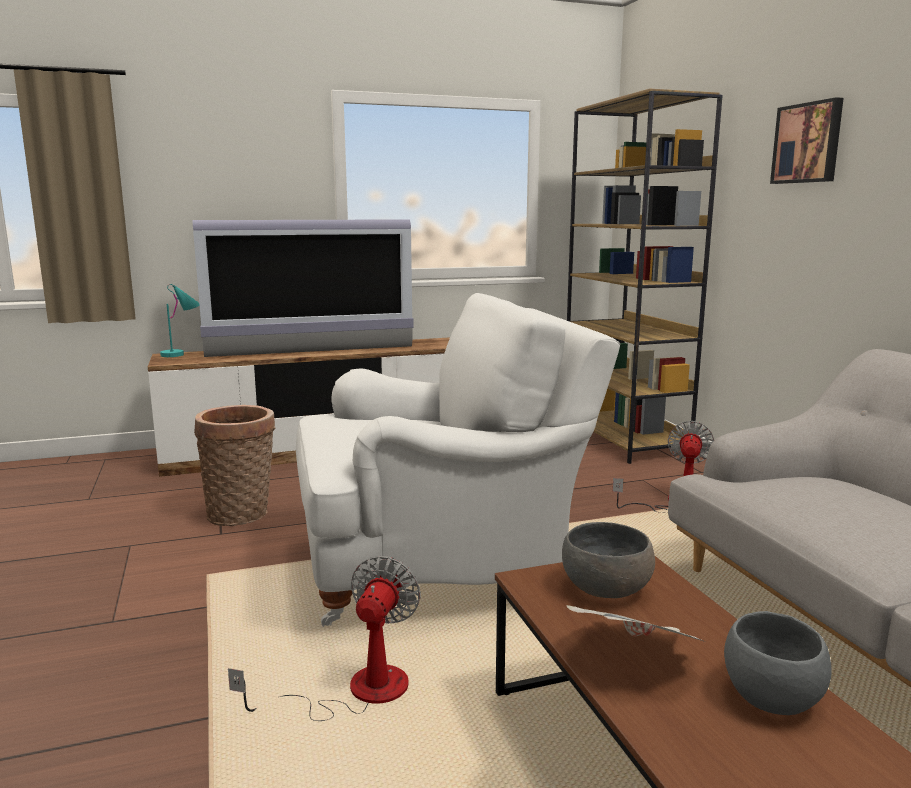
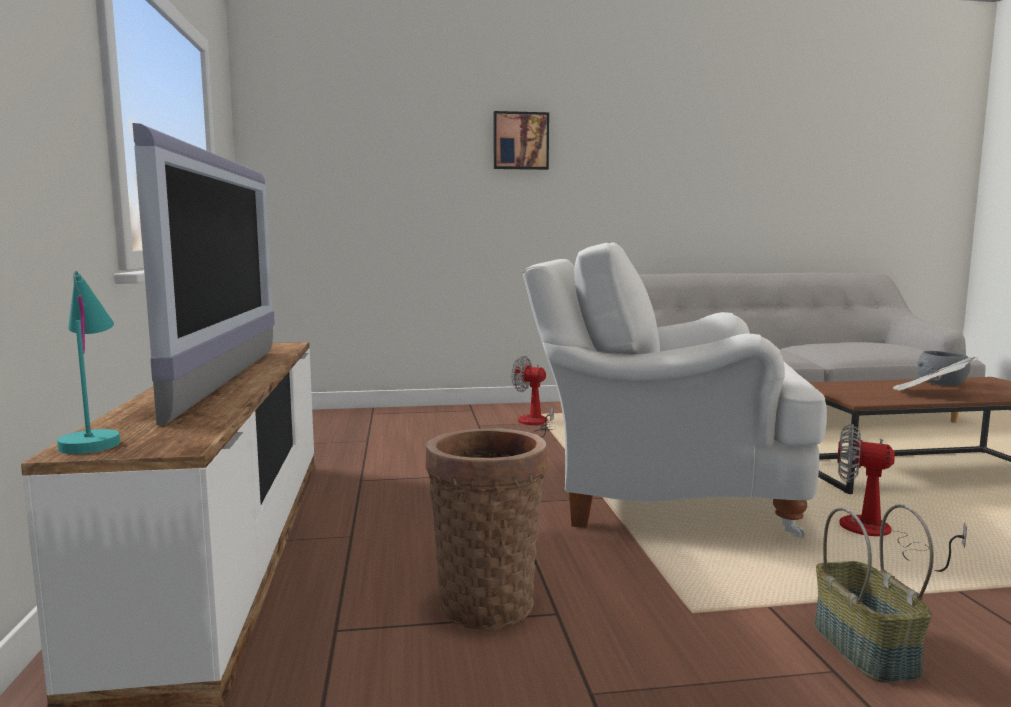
camera: 80 degrees left, 5 degrees down
(133, 637) = (862, 648): none -> basket
(440, 570) = (663, 500): white armchair -> white armchair turned 75 degrees counterclockwise
(606, 588) = (856, 391): grey bowl -> none
(624, 439) = (367, 417): brown bookcase -> none

